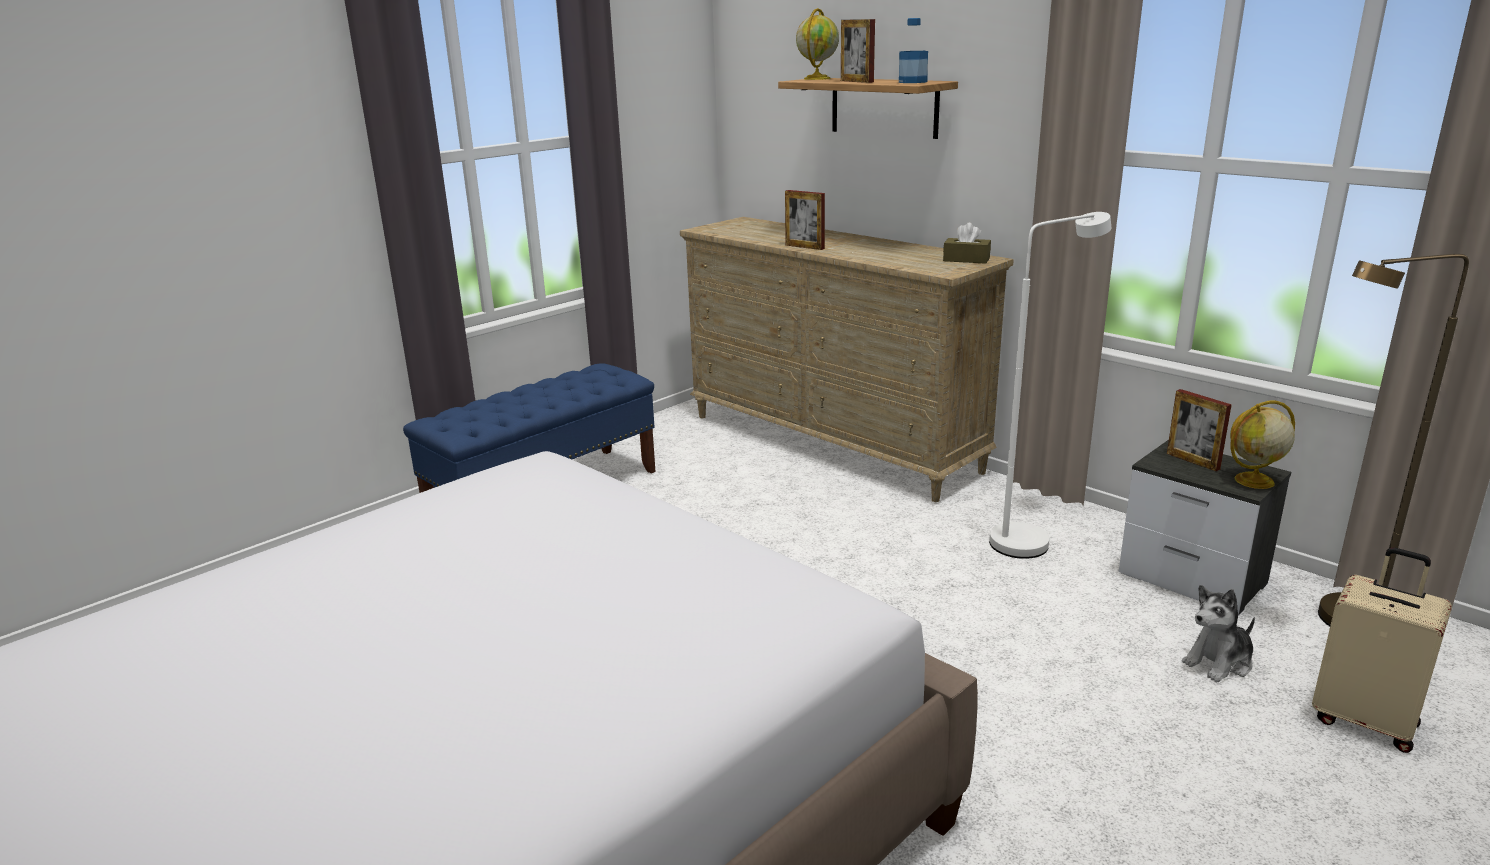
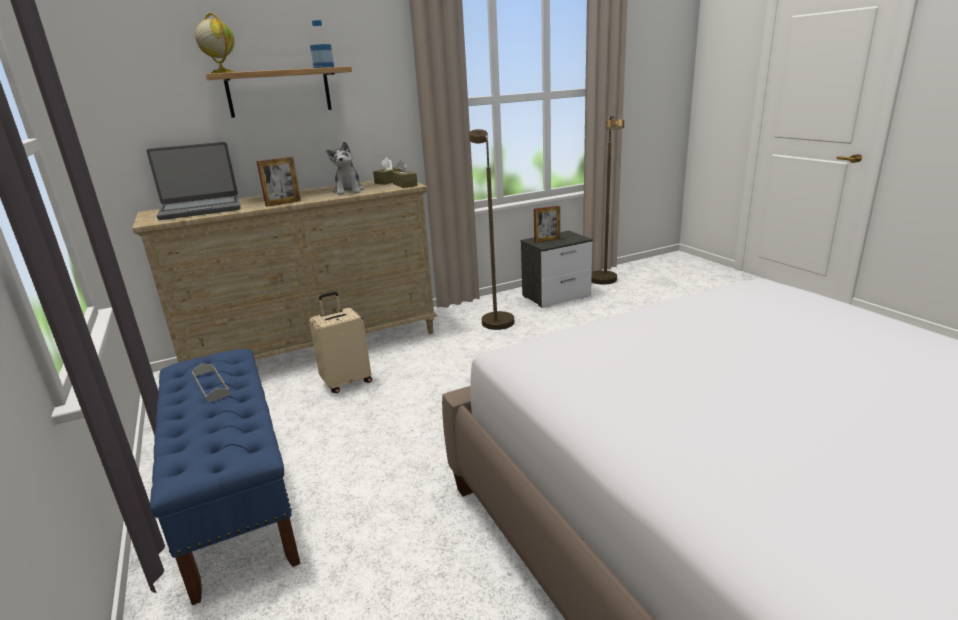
camera: 70 degrees left, 0 degrees up
(562, 387) = (211, 385): none -> grey tray
(760, 230) = (201, 209): none -> laptop
(856, 81) = (280, 69): picture frame -> none
(949, 269) = (405, 185): none -> brown tissue box
(1029, 539) = (494, 319): white floor lamp -> brown floor lamp
(1219, 662) = (622, 307): plush toy -> plush toy (349, 191)
(1253, 481) = (574, 236): globe -> none
(1364, 721) = (667, 296): beige suitcase -> beige suitcase (346, 382)

